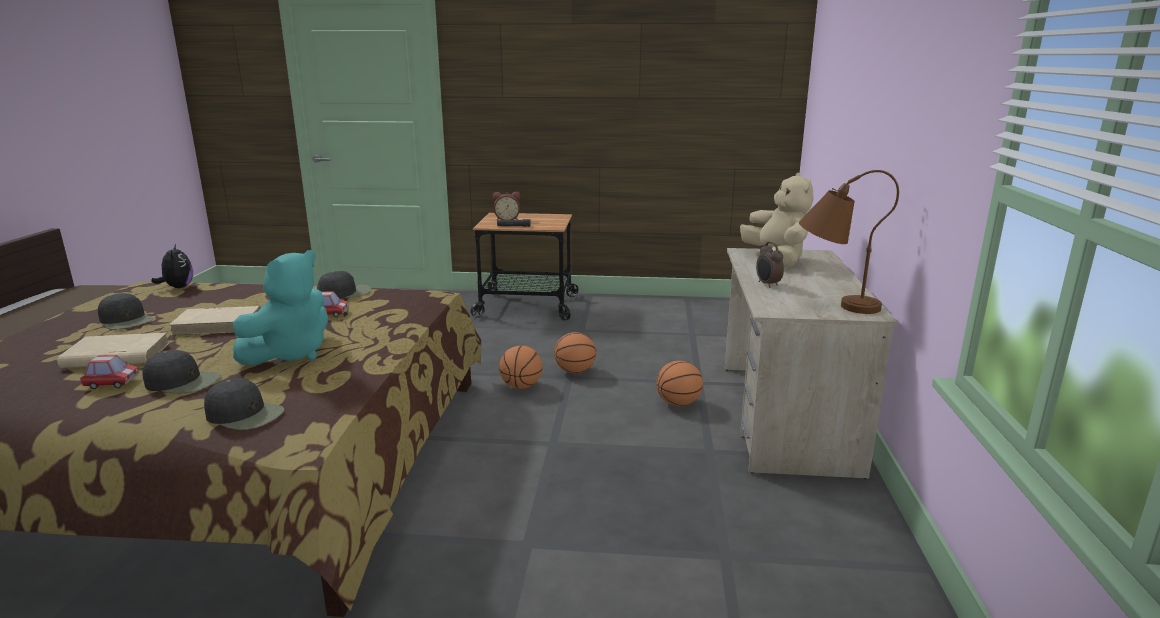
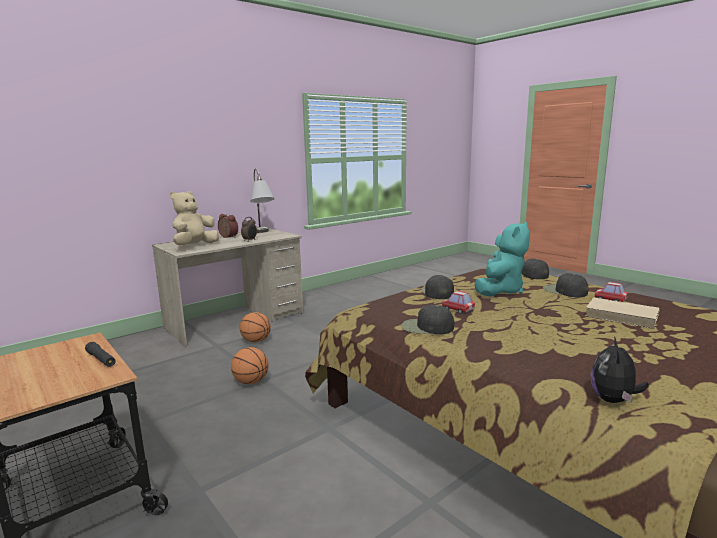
camera: 135 degrees left, 5 degrees down
(126, 320) = (642, 350): black cap -> black cap (437, 292)
(219, 324) = (547, 322): beige book -> none
(290, 354) = (499, 291): turquoise plush toy -> turquoise plush toy turned 135 degrees clockwise
(507, 219) = (48, 382): alarm clock -> alarm clock (227, 237)
(521, 386) = (303, 386): basketball -> none
(832, 304) = (262, 233): brown table lamp -> grey table lamp

